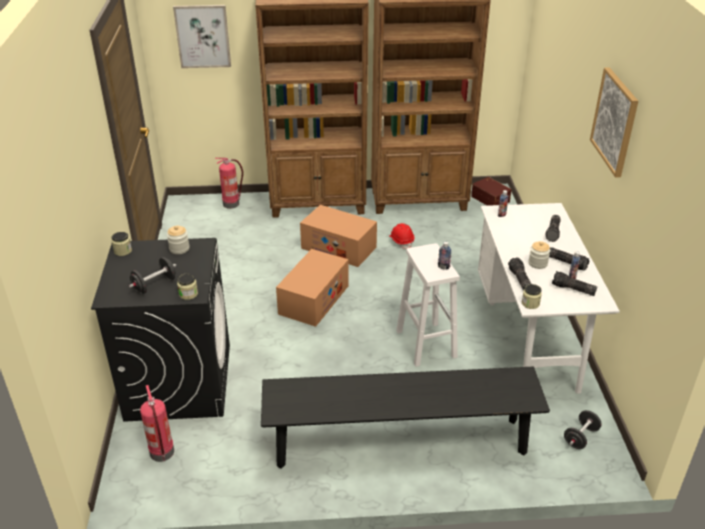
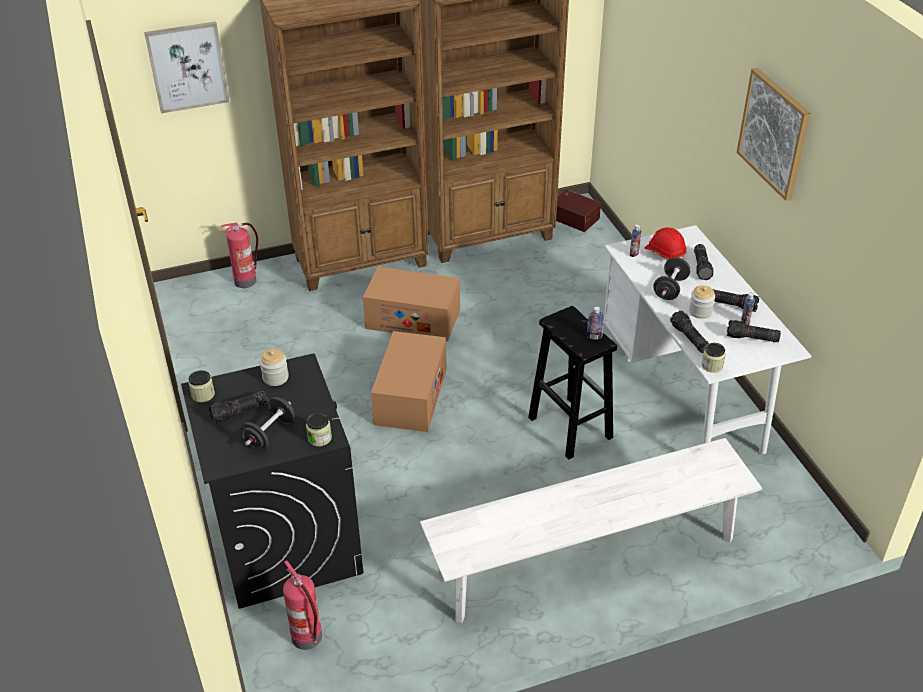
camera: 15 degrees left, 5 degrees up
(141, 267) = (240, 413): none -> flashlight
(400, 442) = (587, 558): black bench -> white bench
(401, 241) = (488, 296): red hard hat -> red hard hat (665, 253)
(425, 343) = (569, 427): white stool -> black stool
(580, 437) = (783, 506): black dumbbell -> black dumbbell (670, 288)

